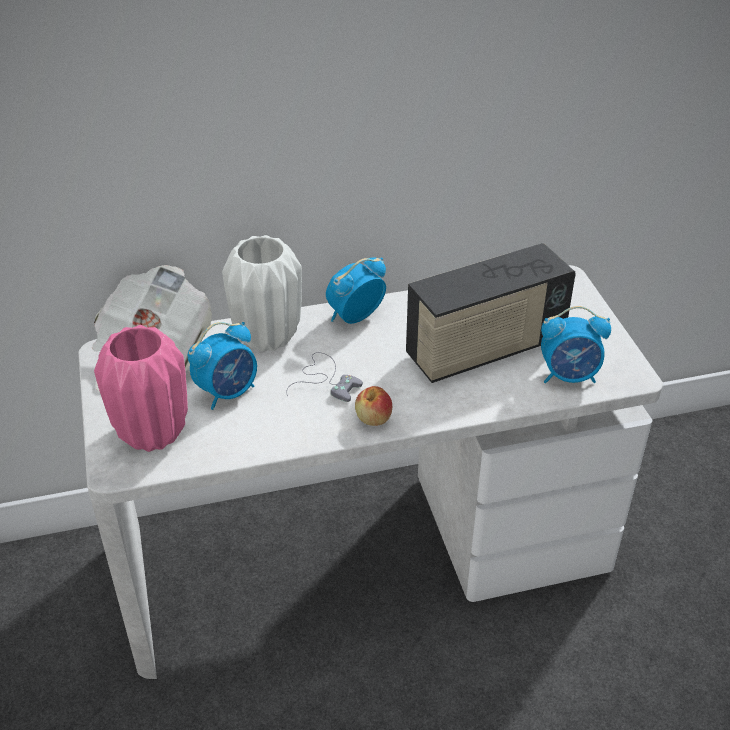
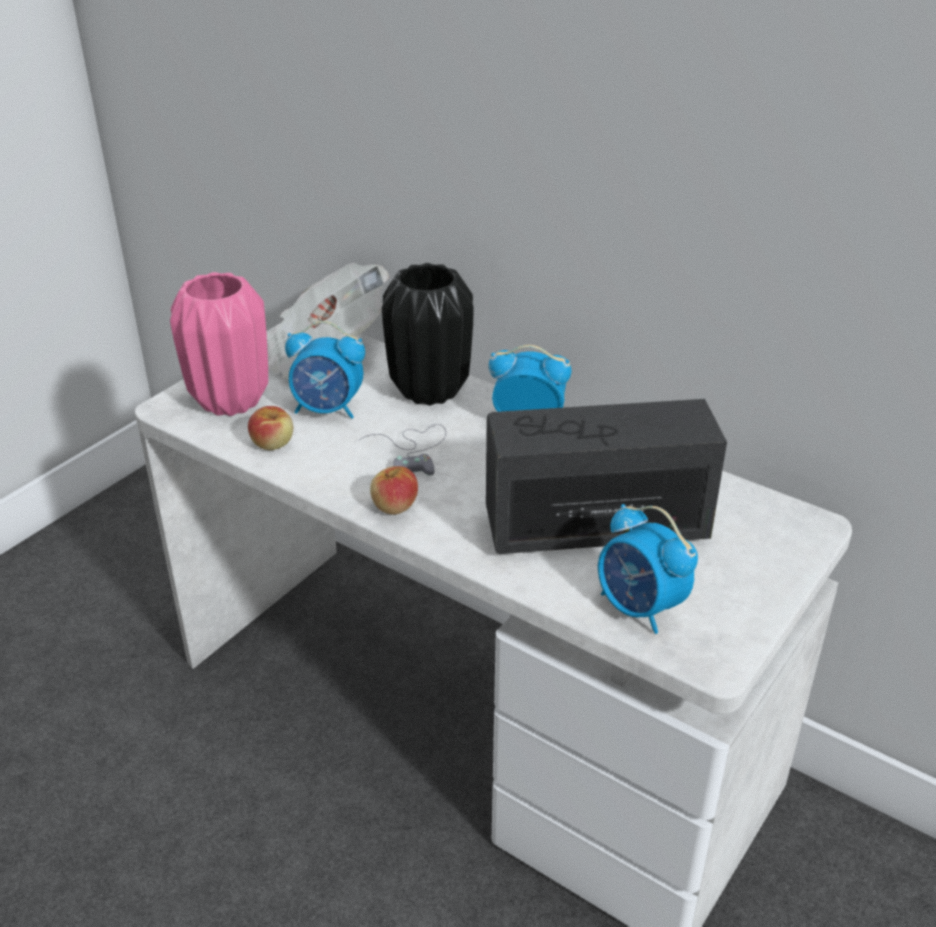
camera: 50 degrees right, 5 degrees down
(234, 438) = (273, 443): none -> apple
(267, 338) = (428, 391): white vase -> black vase
(485, 350) = (597, 526): radio -> radio turned 150 degrees clockwise

